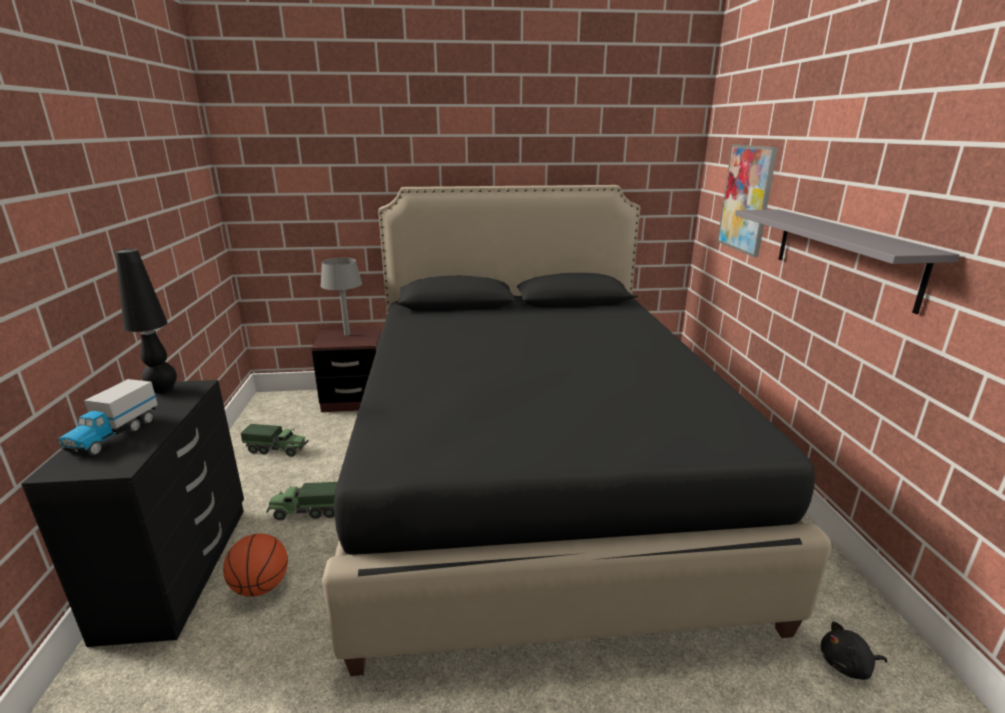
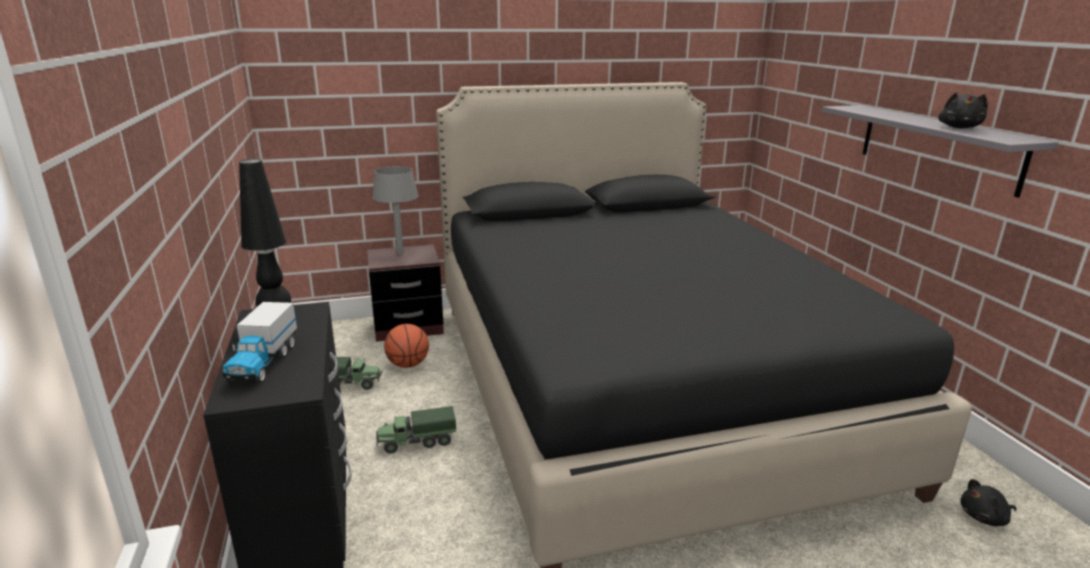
camera: 10 degrees left, 0 degrees up
(261, 586) = (407, 518): basketball -> basketball (408, 364)
(746, 199) = (820, 95): picture -> none
(857, 235) = (959, 127): none -> black plush toy

